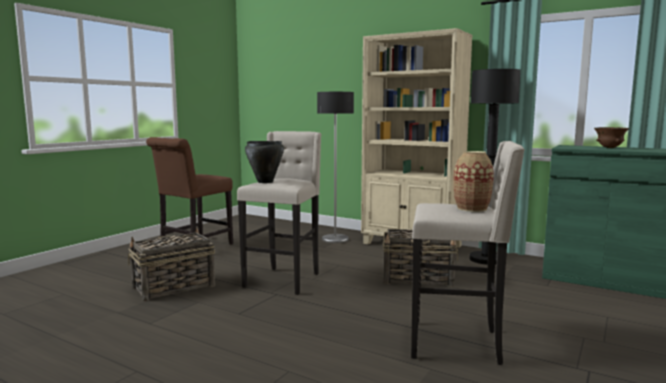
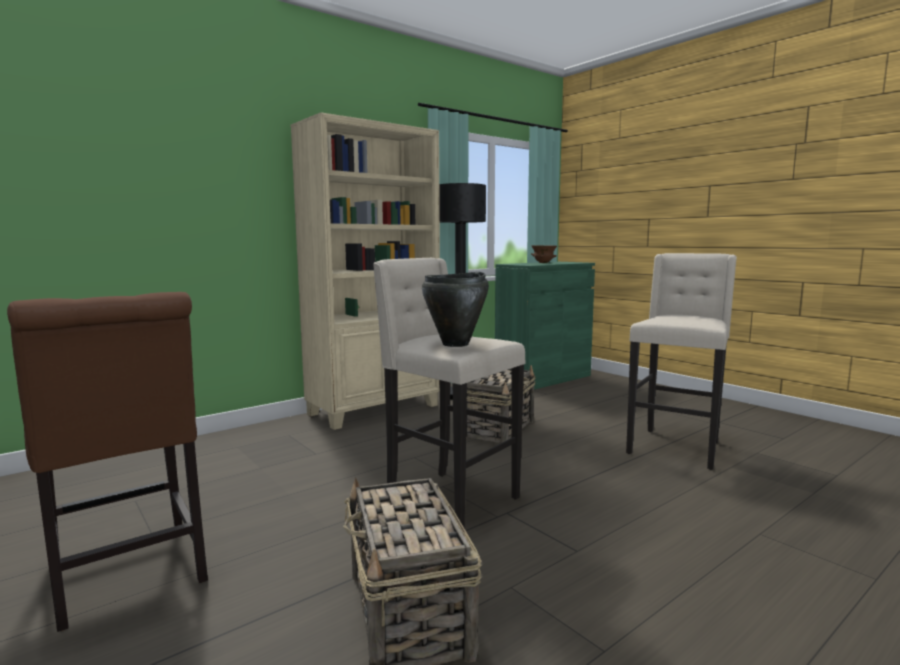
camera: 70 degrees left, 0 degrees up
(335, 239) = (288, 441): floor lamp -> none
(472, 208) = (687, 316): vase -> none

